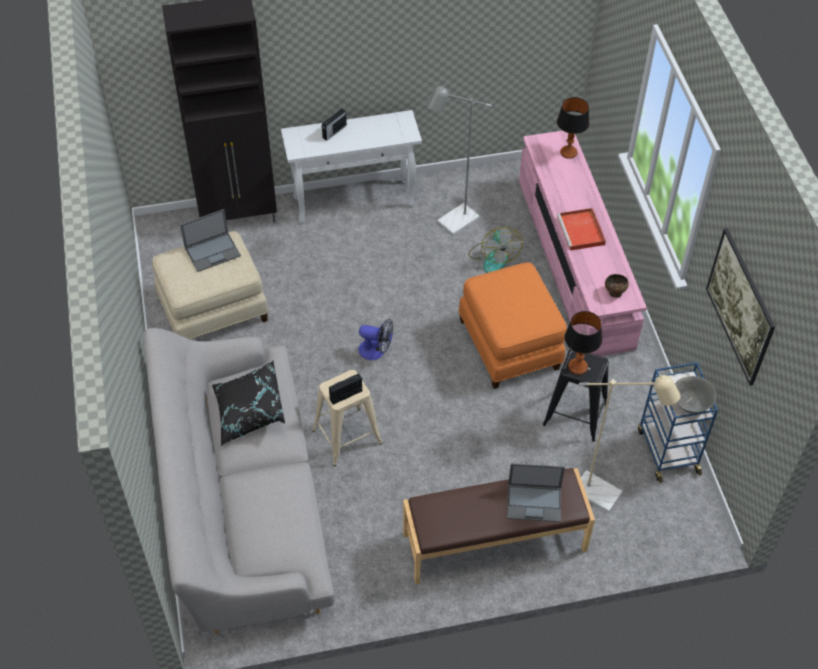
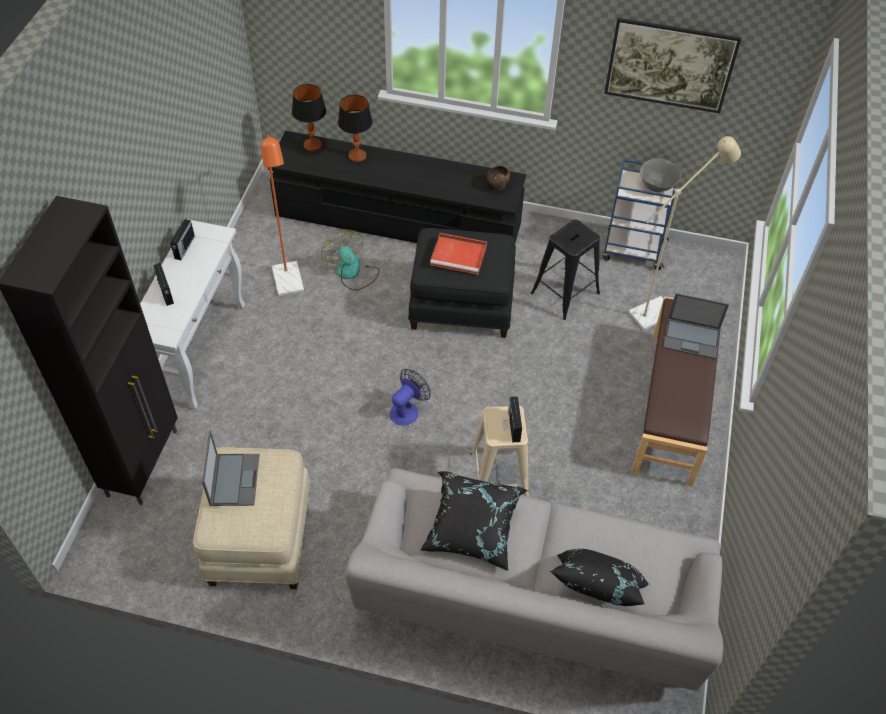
camera: 65 degrees left, 0 degrees up
(233, 513) = (595, 592): none -> black pillow
(382, 121) = (184, 248): none -> radio
(452, 223) = (289, 285): grey floor lamp -> orange floor lamp
(493, 257) = (352, 273): fan -> fan turned 135 degrees counterclockwise
(510, 344) = (462, 304): orange ottoman -> black ottoman
(534, 502) = (692, 338): laptop -> laptop turned 75 degrees clockwise
(574, 262) = (397, 220): pink tv stand -> black tv stand
(577, 366) = (572, 241): table lamp -> table lamp (357, 156)
(581, 231) = (414, 177): red tray -> red tray (460, 255)

